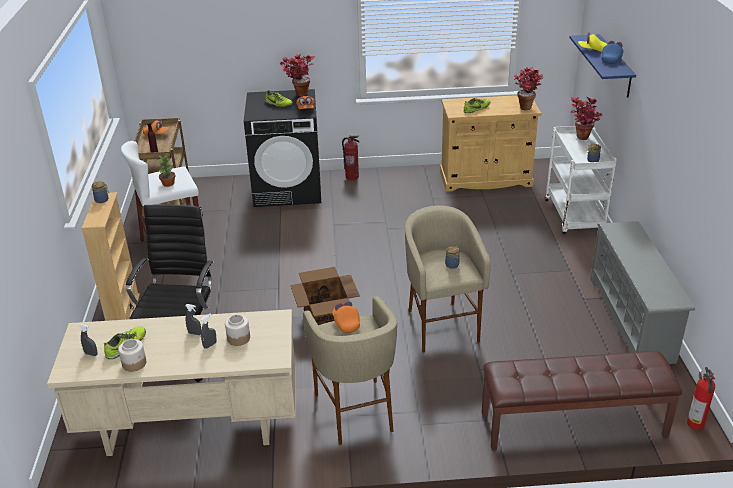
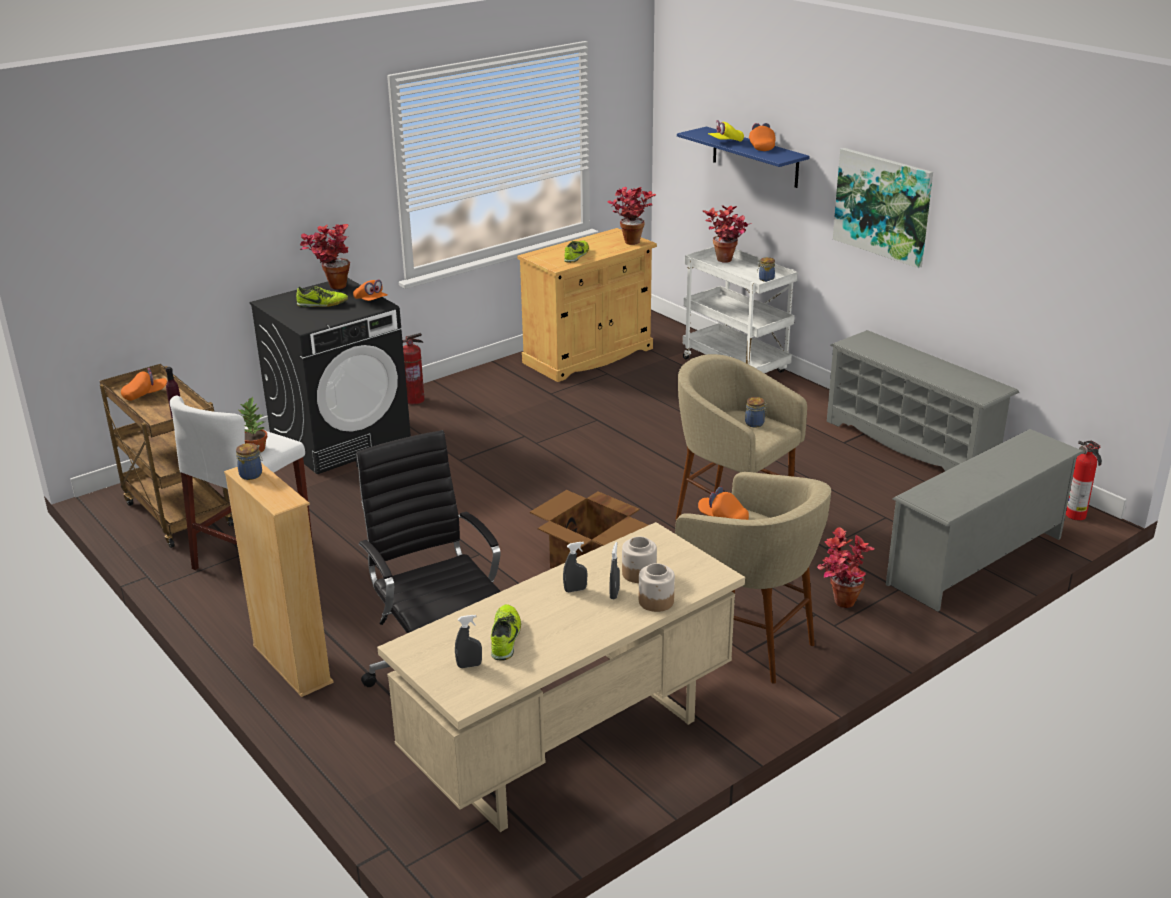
camera: 35 degrees left, 5 degrees down
(134, 363) = (547, 651): jar -> jar (656, 601)
(440, 412) = (838, 605): none -> potted plant
(573, 425) = (977, 561): brown bench -> grey shoe rack
(611, 59) = (761, 147): blue cap -> orange cap
(660, 129) = (883, 206): none -> picture

